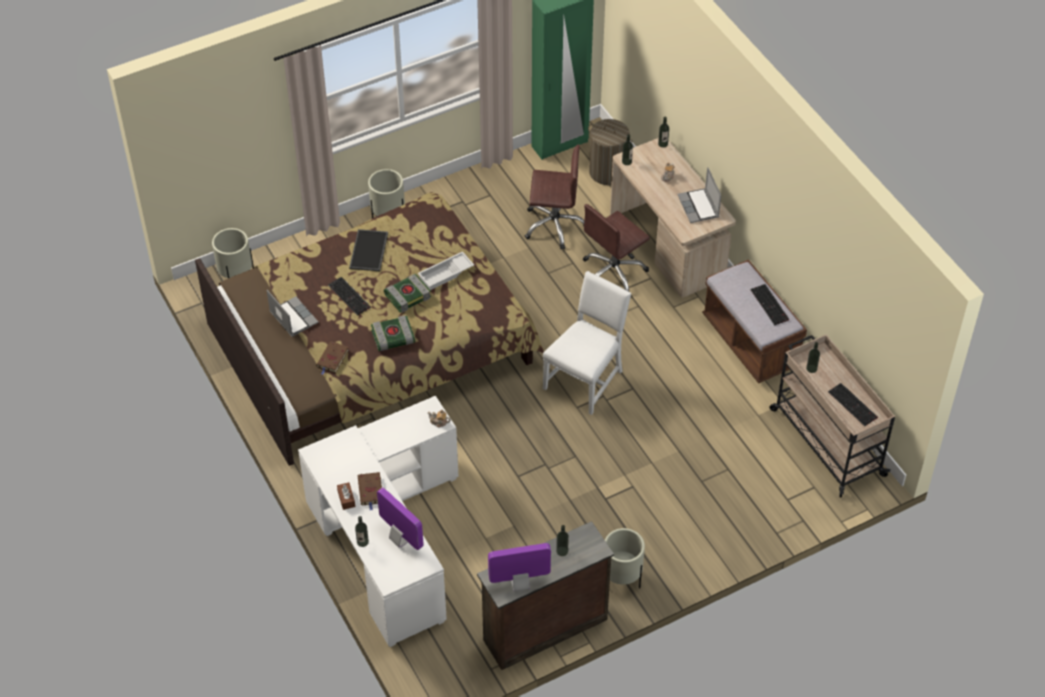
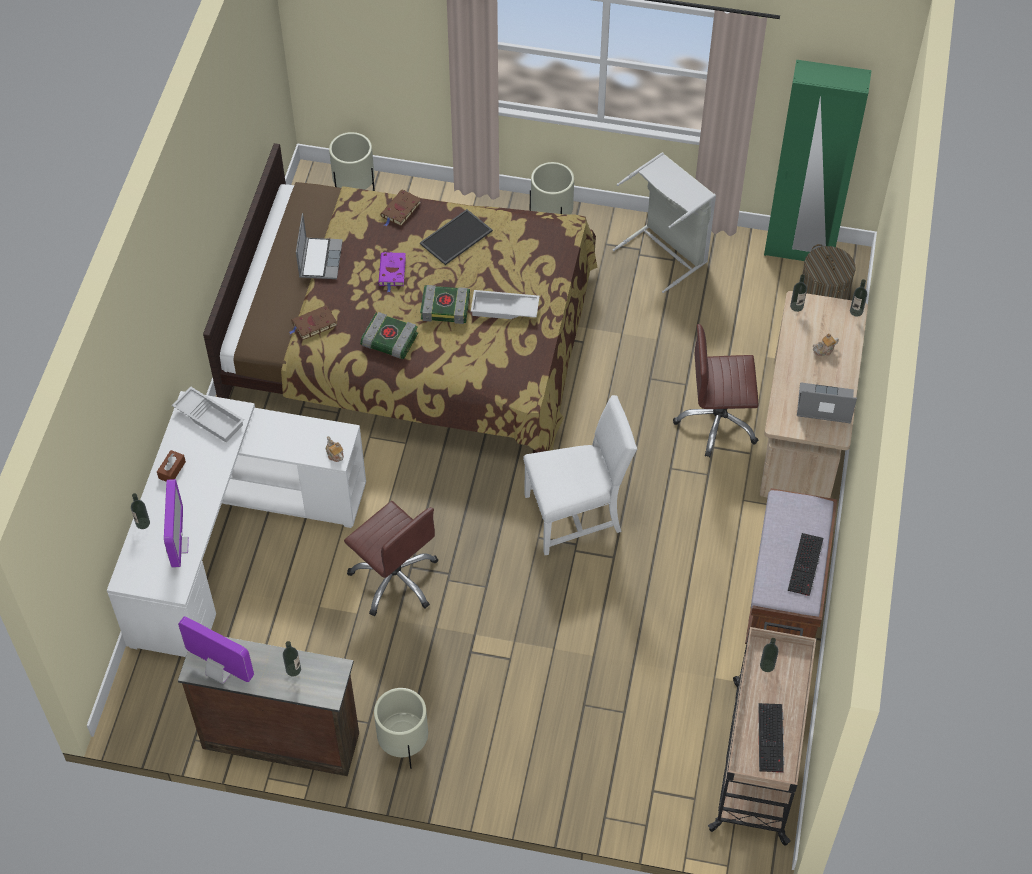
camera: 40 degrees right, 5 degrees up
(336, 452) = (210, 417): none -> white tray
(350, 296) = (392, 272): keyboard -> purple book
(371, 491) = (200, 478): brown book -> brown book (400, 210)
(480, 193) = (666, 251): none -> grey laundry basket
(554, 225) = (707, 332): brown office chair -> brown office chair (395, 578)
(699, 207) = (824, 405): laptop -> laptop turned 75 degrees clockwise

